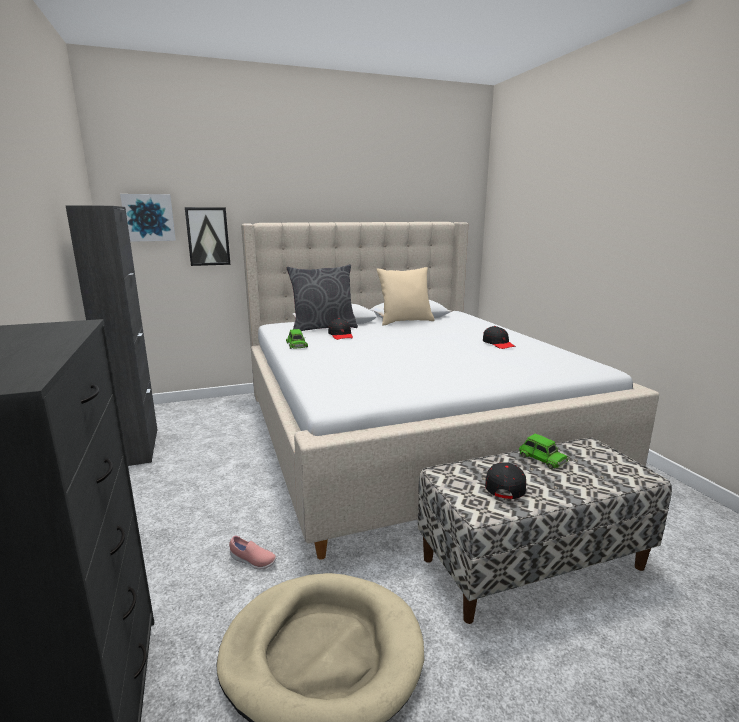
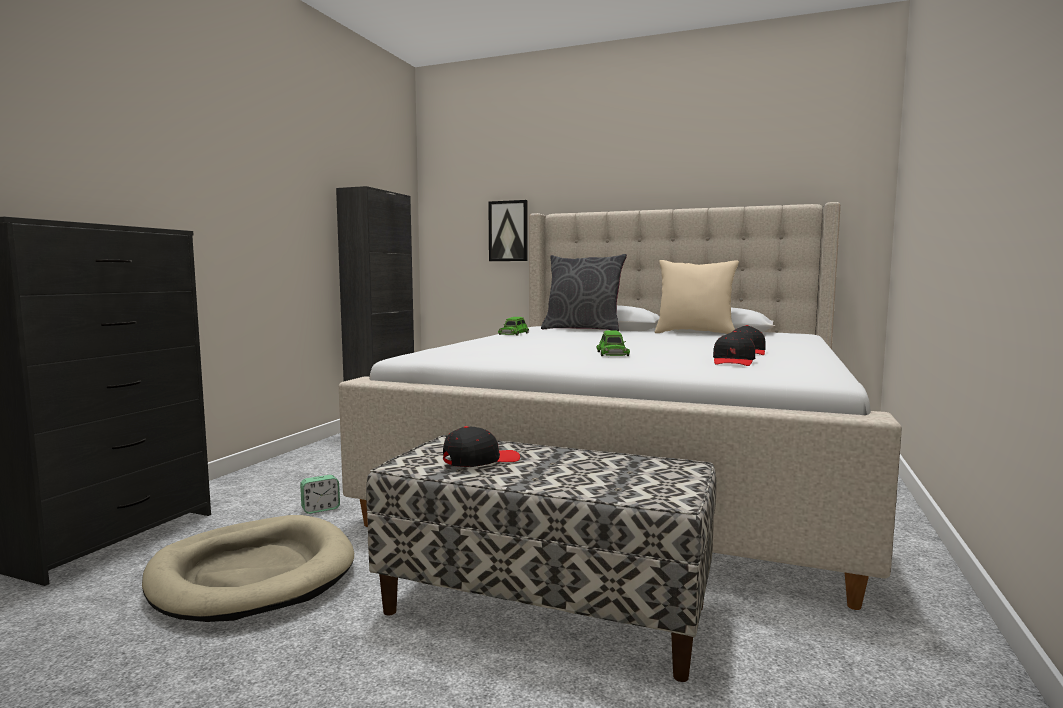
camera: 40 degrees right, 10 degrees down
(149, 217) = (459, 213): picture -> none
(252, 561) = (320, 509): pink shoe -> alarm clock
(341, 335) = (579, 333): black cap -> black cap (733, 361)
(542, 458) = (583, 458): green toy car -> green toy car (612, 354)

